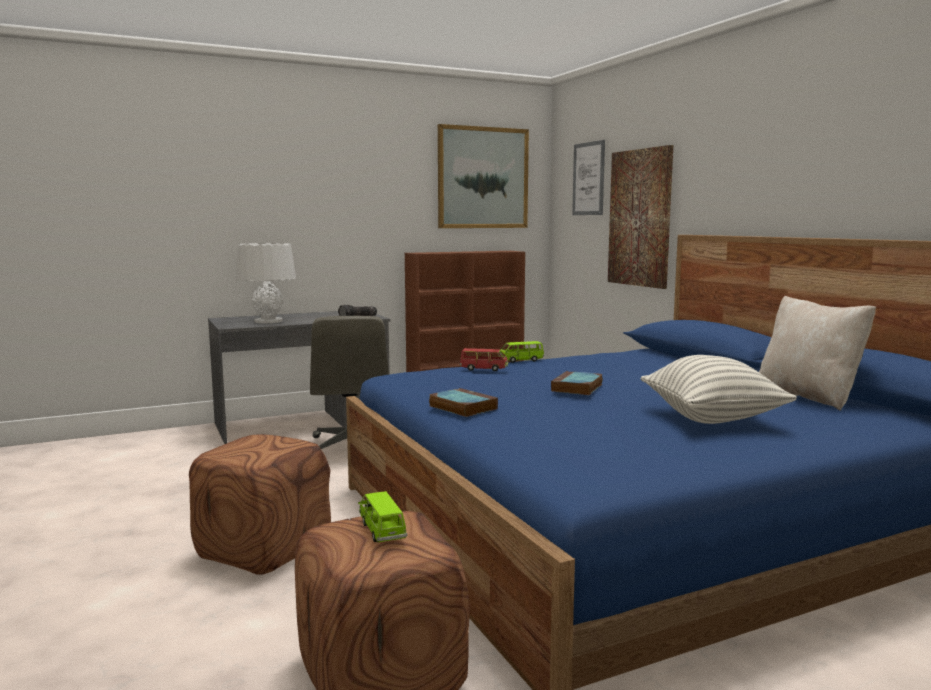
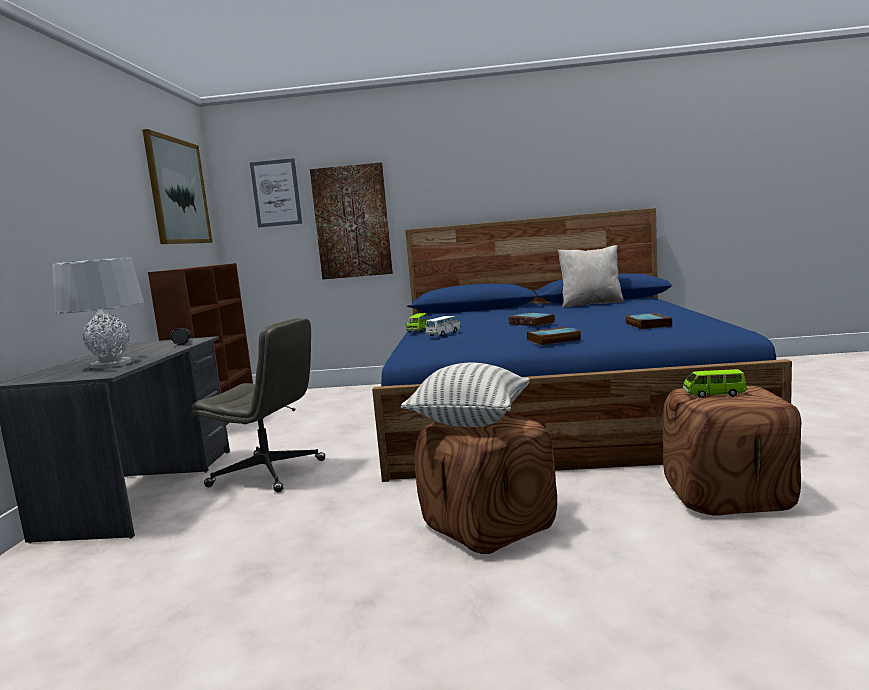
camera: 60 degrees left, 0 degrees up
(484, 369) = (443, 334): red toy car -> white toy car
(609, 436) = (647, 325): none -> book
(712, 418) = (624, 313): pillow -> pillow (470, 421)

